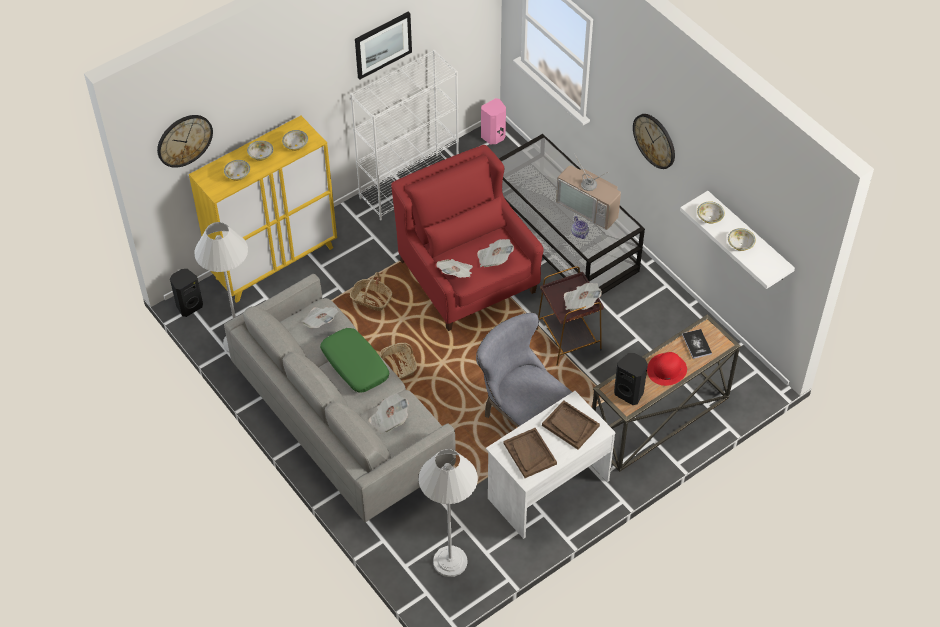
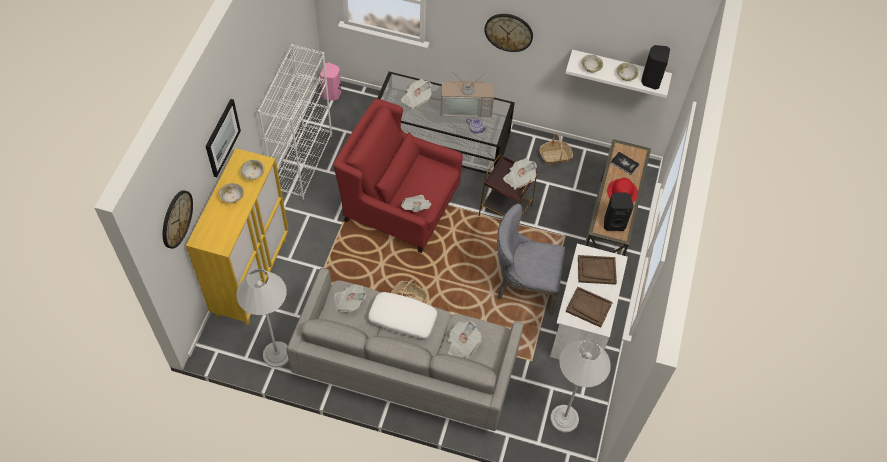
camera: 40 degrees left, 5 degrees up
(189, 306) = (213, 350): black speaker -> black speaker (650, 80)
(238, 175) = (228, 224): bowl -> none
(354, 365) = (402, 319): green pillow -> white pillow
(371, 299) = (347, 262): basket -> basket (555, 156)
(382, 44) = (264, 58): picture -> picture (222, 137)
(494, 259) = (433, 181): newspaper -> newspaper (416, 99)

